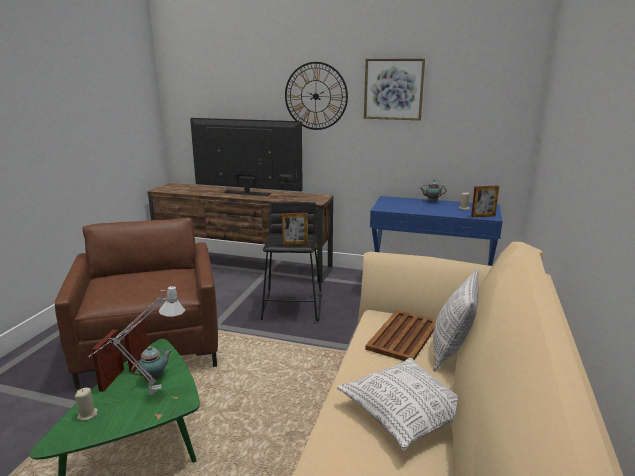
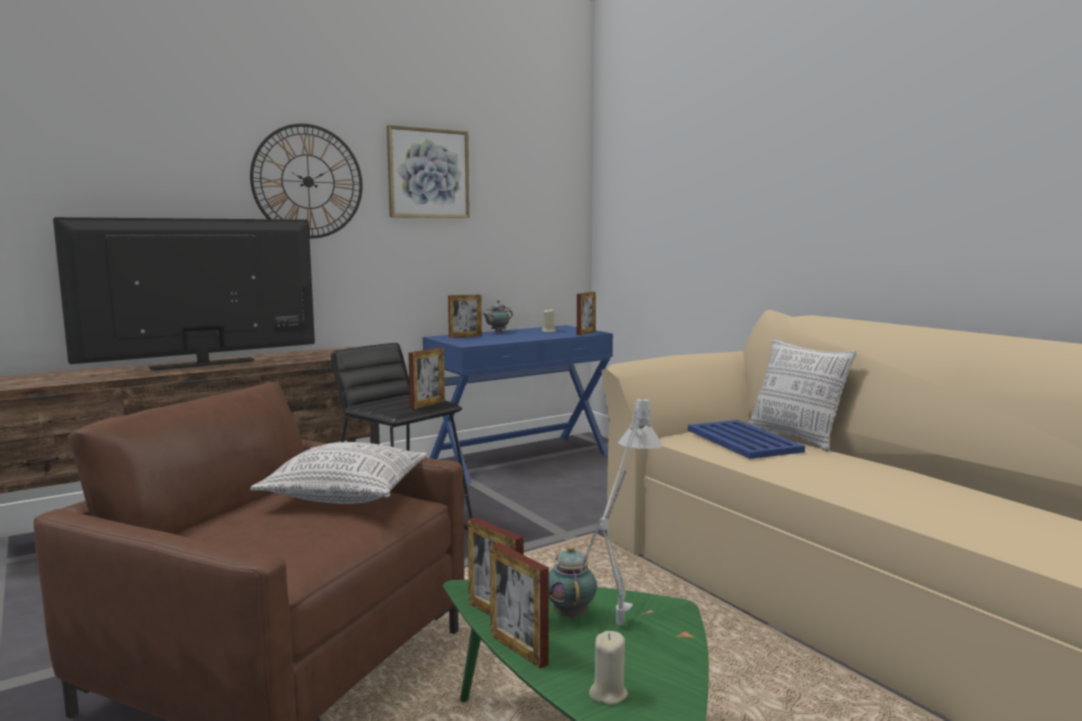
camera: 50 degrees left, 10 degrees down
(401, 201) = (465, 336): none -> picture frame
(403, 336) = (743, 441): brown tray -> blue tray
(405, 413) = (900, 477): pillow -> pillow (347, 494)

